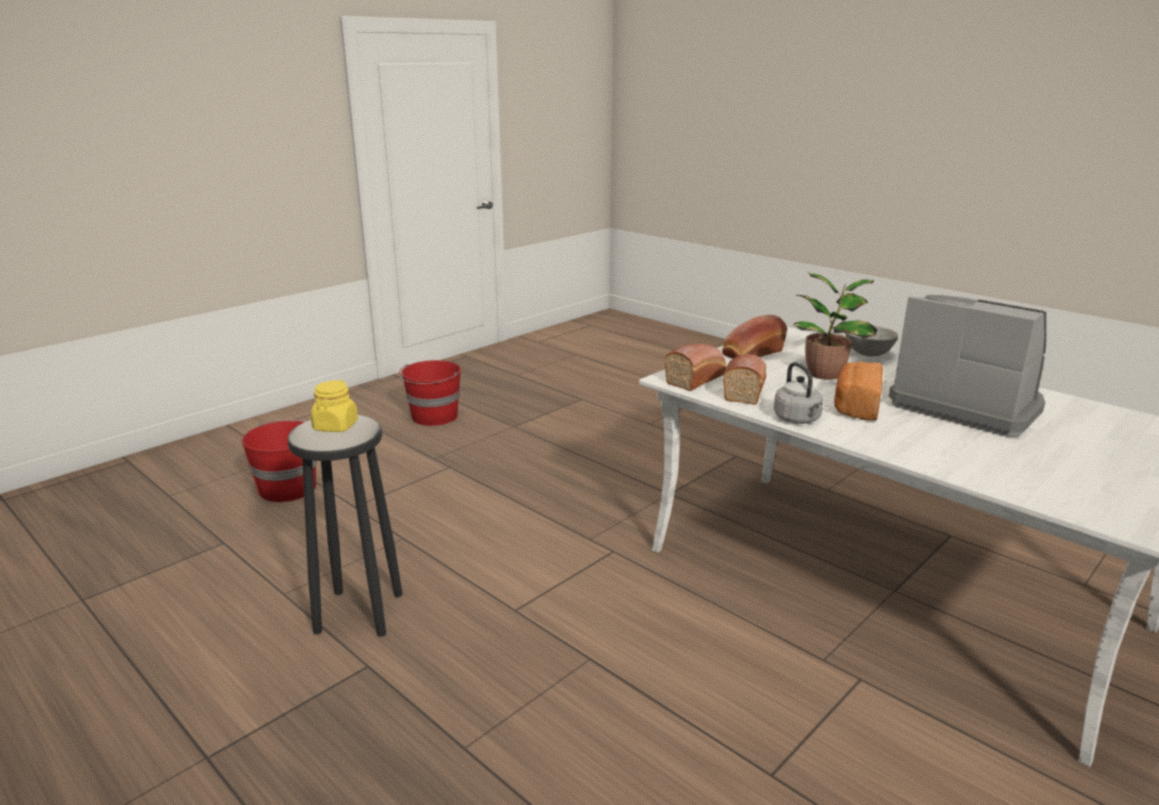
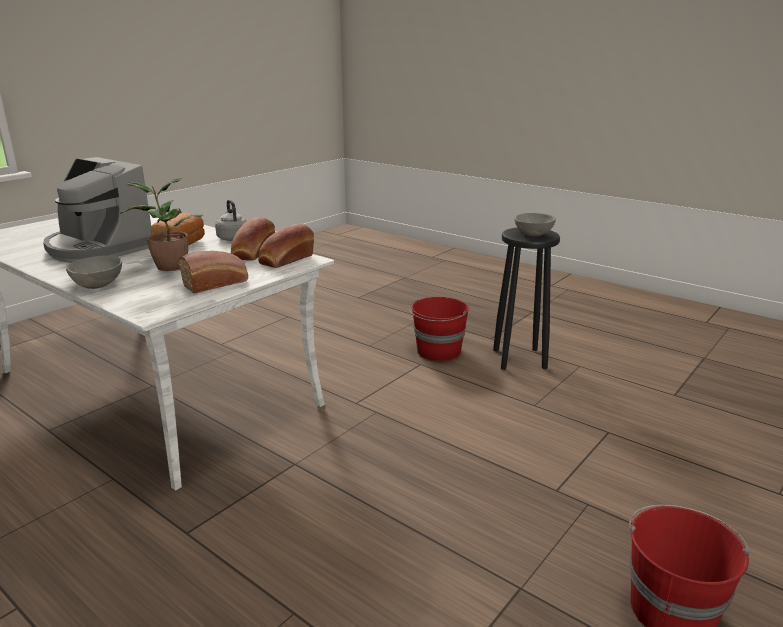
camera: 175 degrees right, 0 degrees up
(289, 488) = (700, 450): red bucket -> red bucket (438, 352)
(335, 426) = (533, 235): yellow jar -> grey bowl

